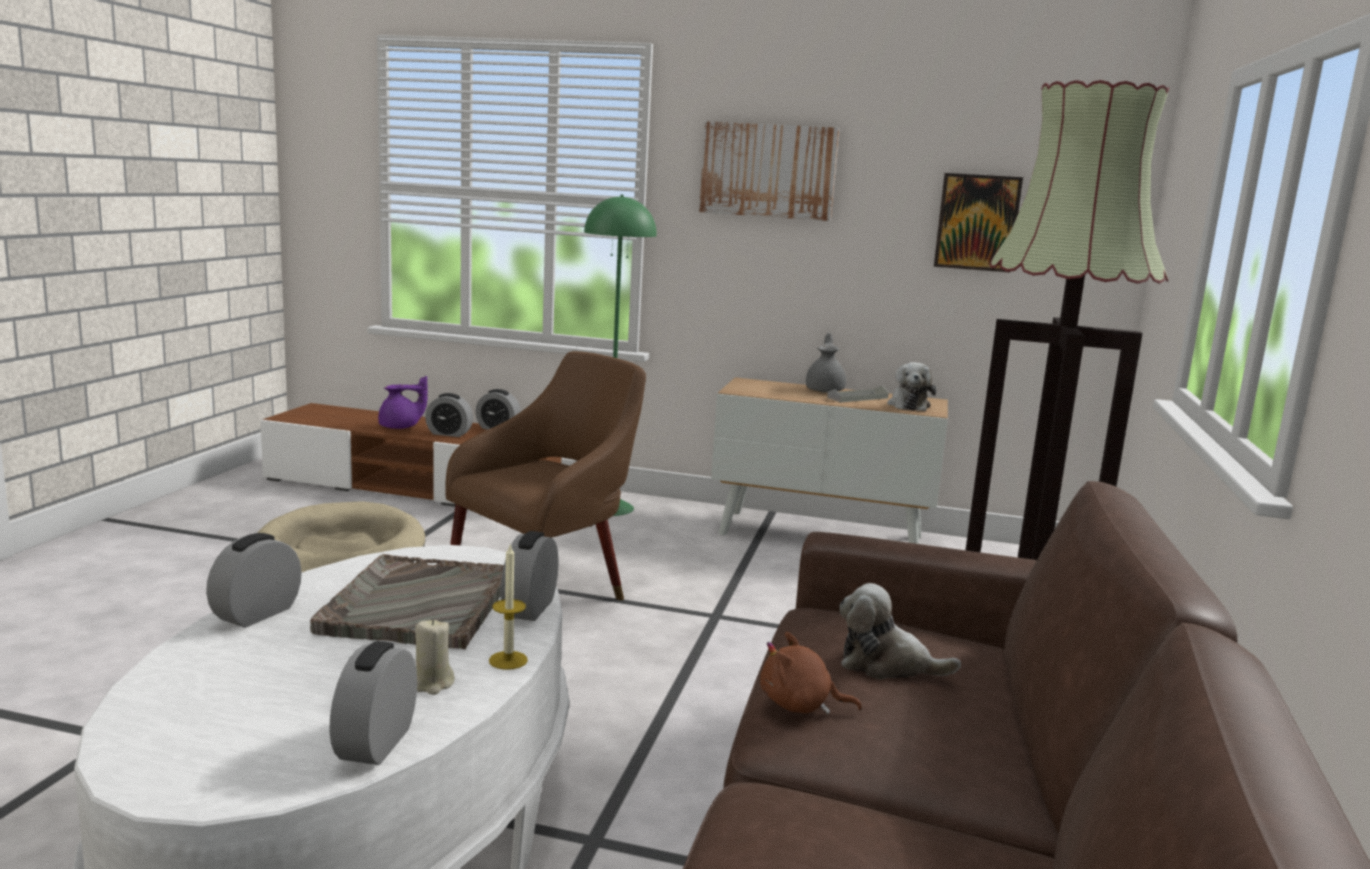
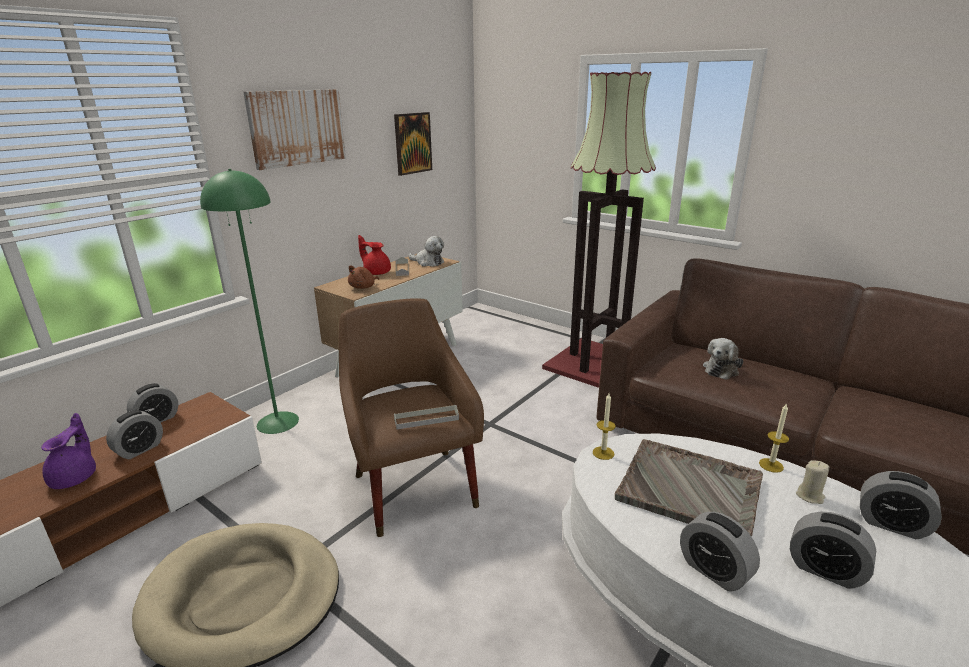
camera: 65 degrees left, 10 degrees up
(482, 556) = (603, 453): none -> candle
(521, 484) = (426, 419): none -> grey tray
(529, 608) = (694, 447): alarm clock -> alarm clock (825, 570)
(800, 705) = (765, 399): brown plush toy -> brown plush toy (363, 287)
(825, 390) = (376, 272): grey teapot -> red teapot

